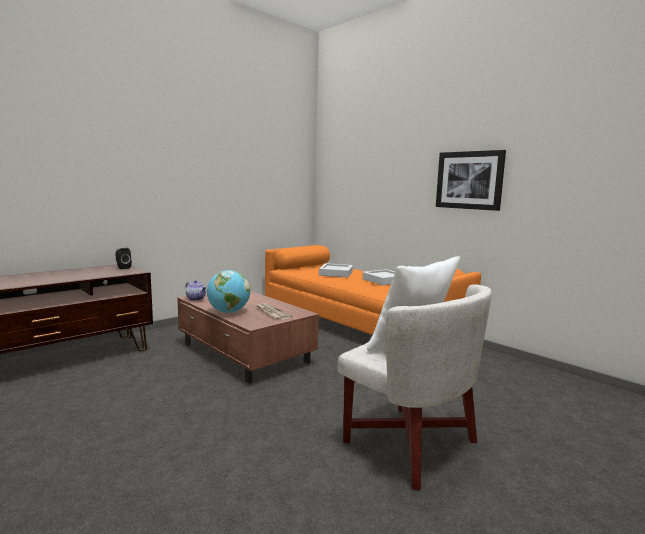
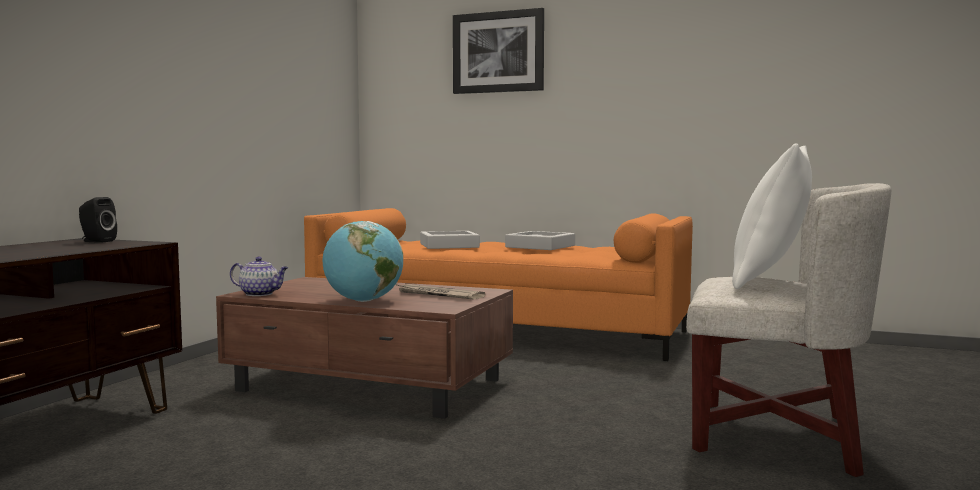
camera: 25 degrees left, 5 degrees down
(469, 180) = (658, 80): picture -> picture (498, 52)

